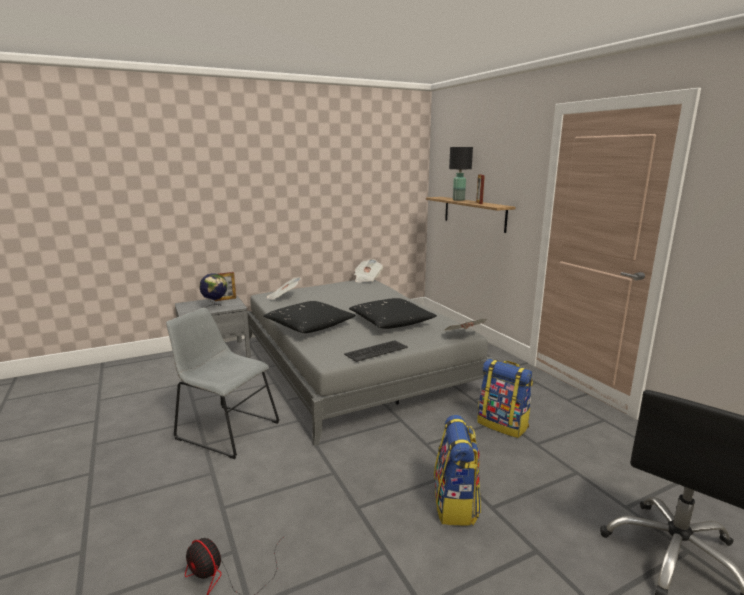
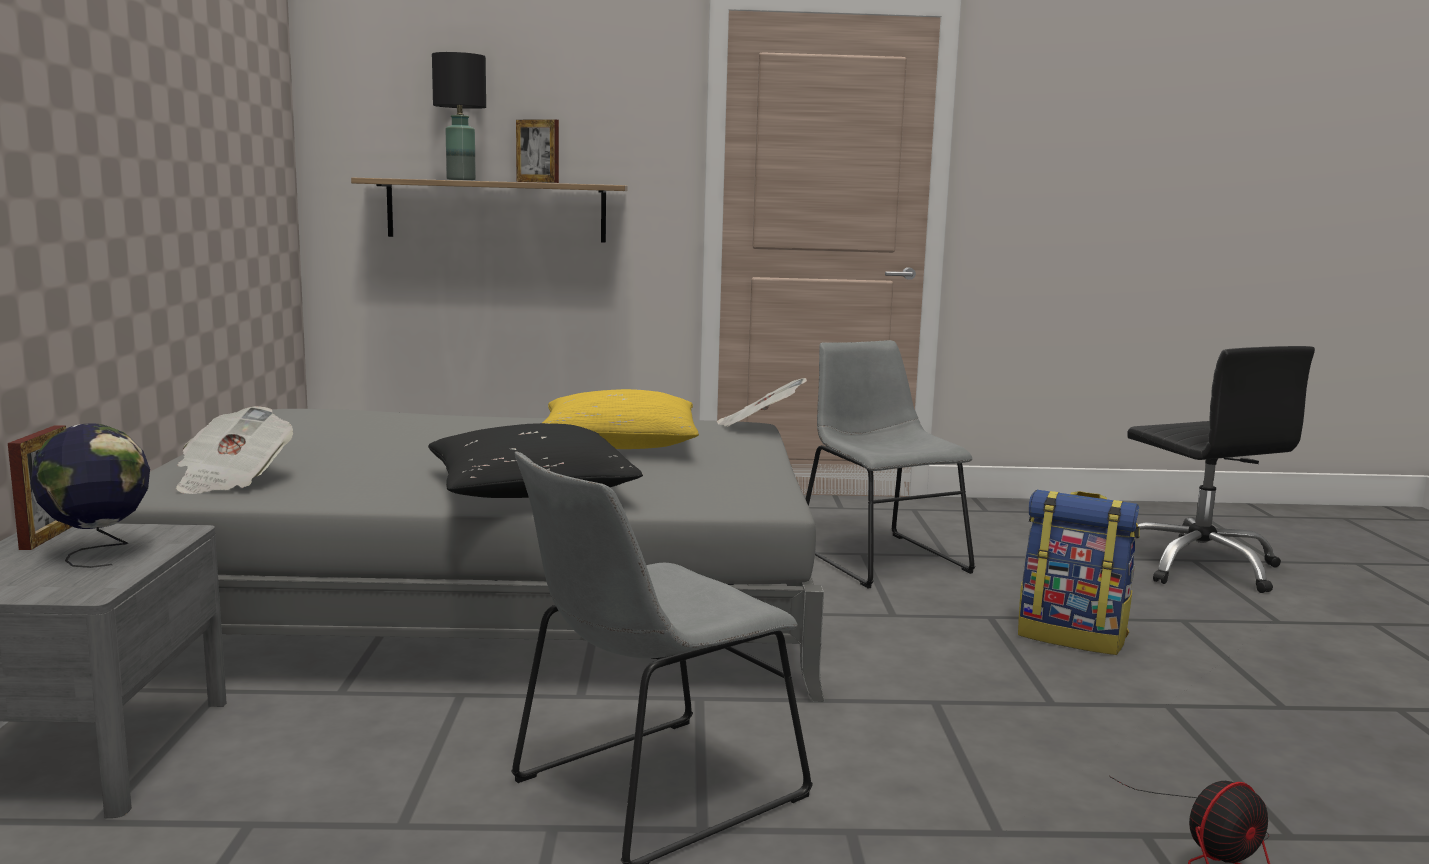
camera: 65 degrees left, 5 degrees down
(367, 279) = (284, 408): newspaper -> none
(376, 351) = (760, 474): keyboard -> none
(391, 322) = (618, 444): black pillow -> yellow pillow
(503, 425) = (878, 557): backpack -> grey chair

